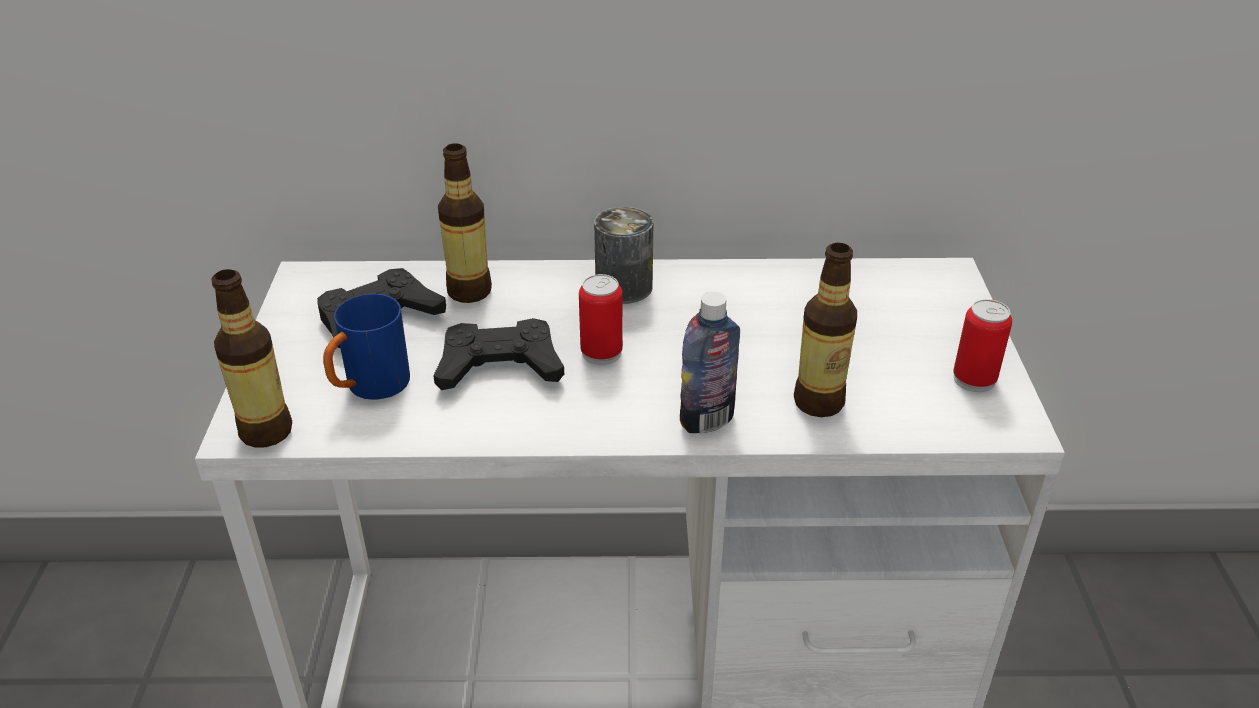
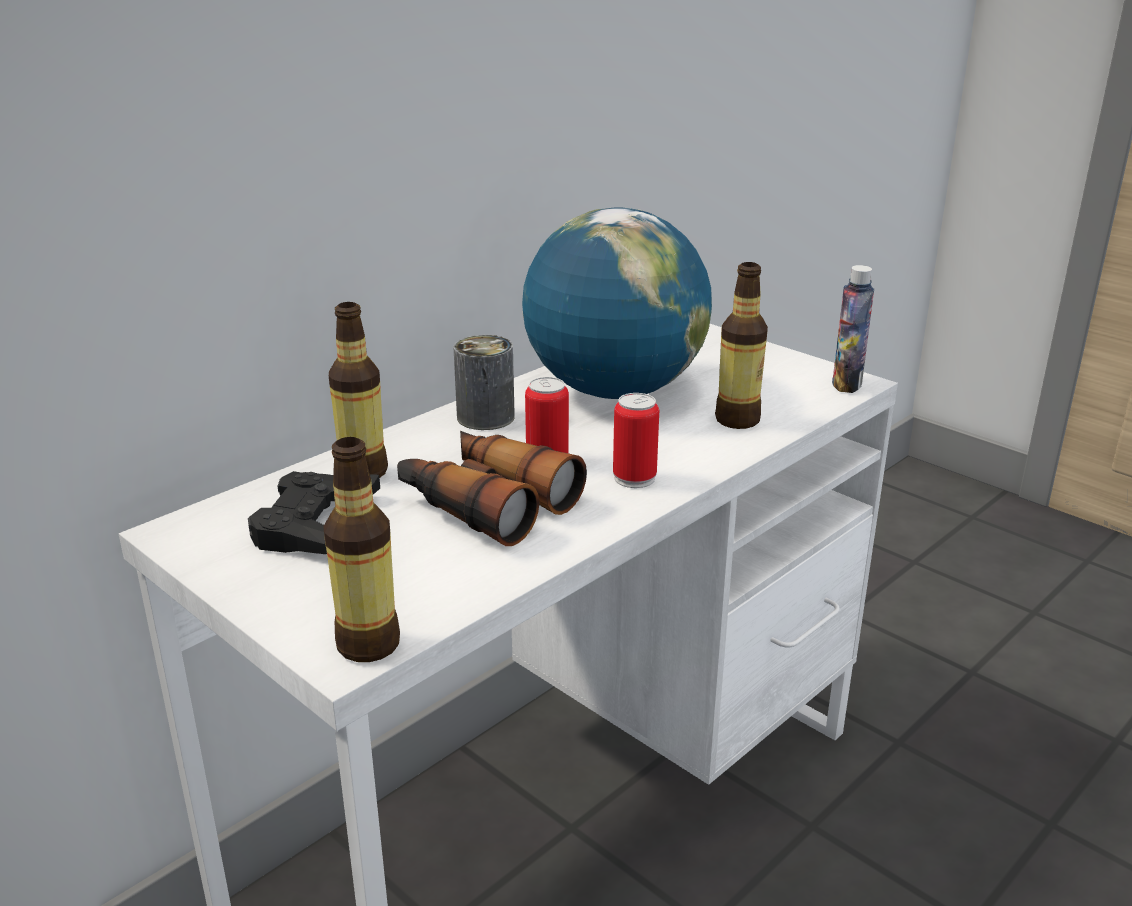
camera: 45 degrees left, 10 degrees down
(369, 388) = (404, 569): blue mug -> none
(499, 366) = (486, 503): black game controller -> binoculars
(707, 420) = (692, 461): bottle -> bottle (846, 384)
(763, 315) = (614, 392): none -> globe
(974, 379) = (794, 370): can -> can (634, 478)

